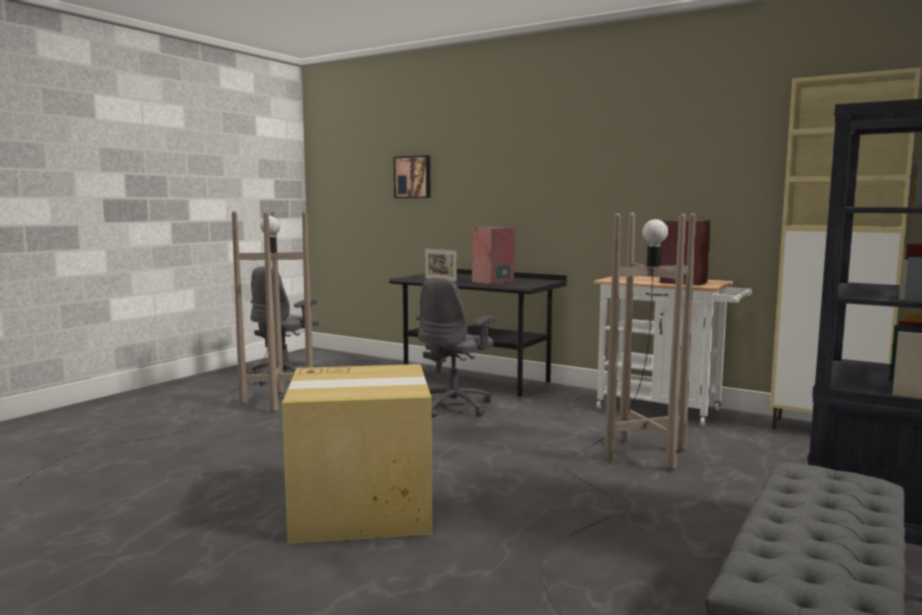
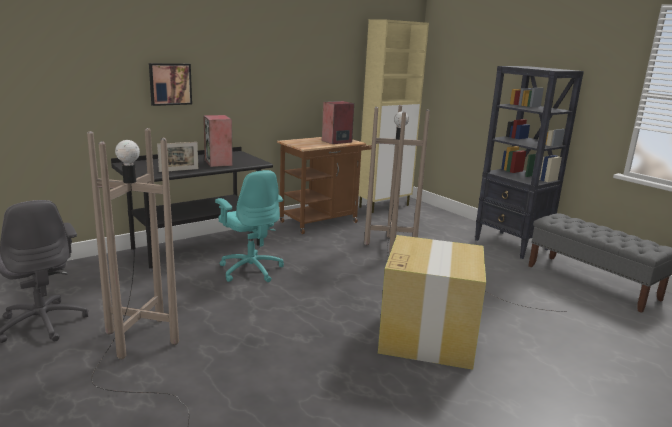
camera: 70 degrees left, 10 degrees up
(413, 177) = (73, 65): picture -> picture (170, 84)
(454, 407) = (251, 269): grey office chair -> turquoise office chair
(666, 410) = (322, 221): white cart -> brown cart

